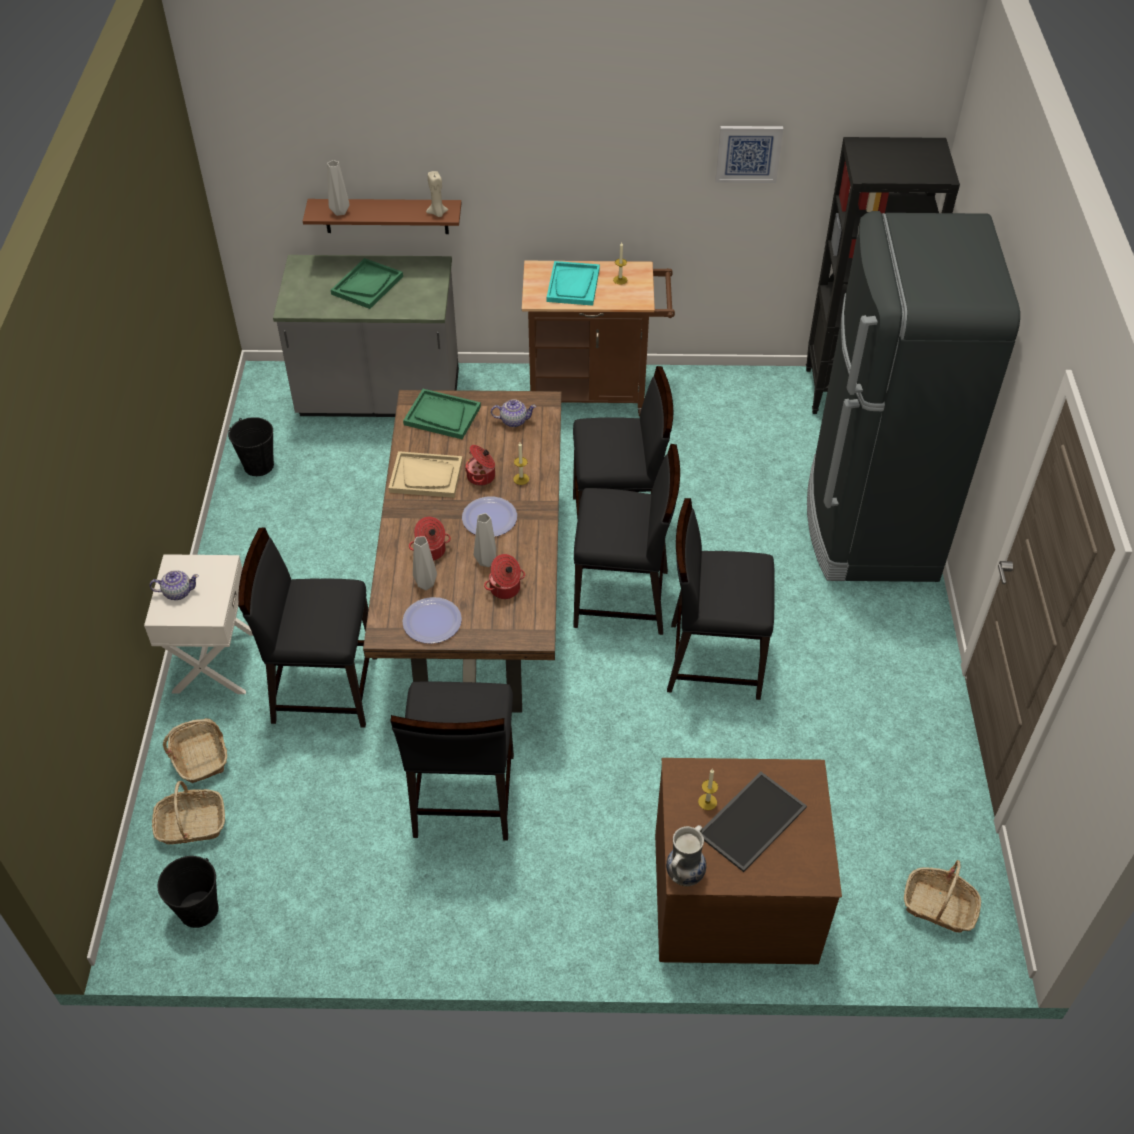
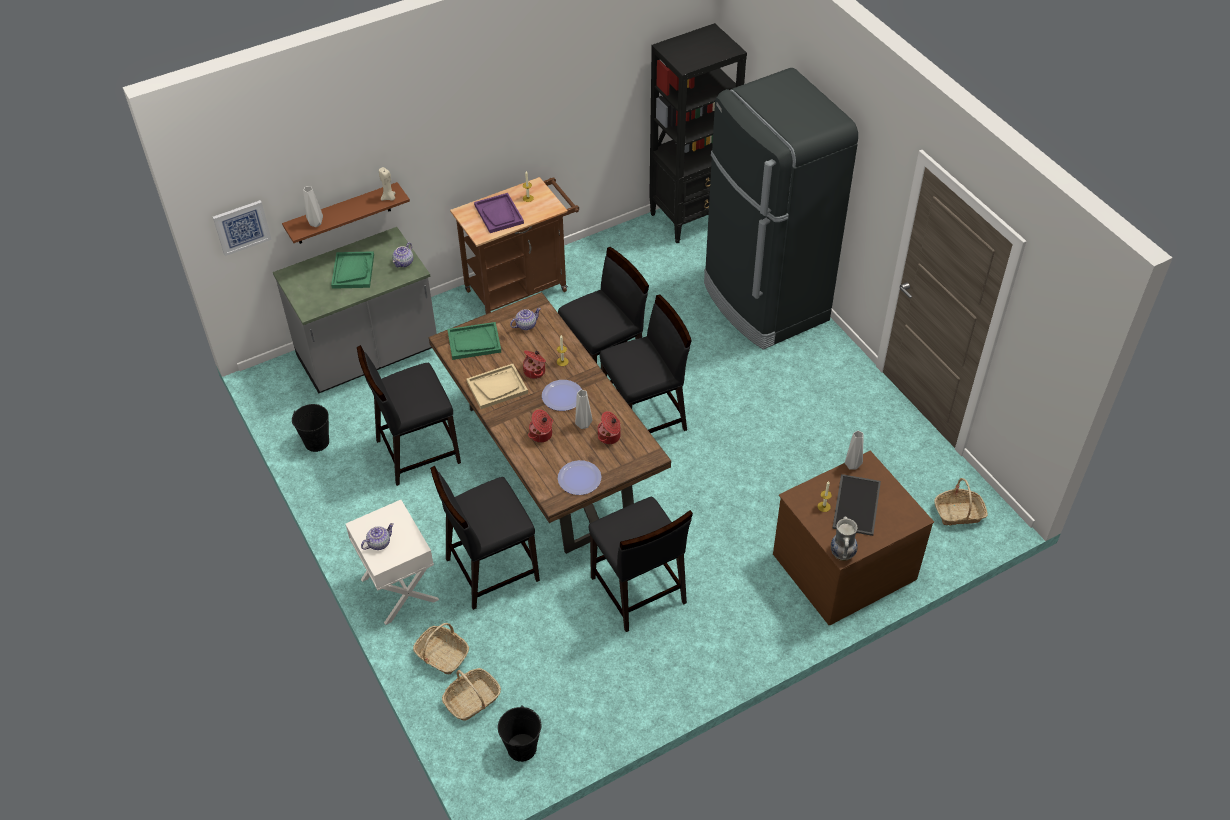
camera: 30 degrees left, 0 degrees up
(424, 584) = (555, 457): grey vase -> grey vase (851, 465)
(427, 296) = (404, 262): none -> teapot
(573, 285) = (499, 214): turquoise tray -> purple tray
(713, 660) = (729, 431): black chair -> black chair (417, 451)
(748, 153) = (591, 77): picture -> picture (241, 227)

